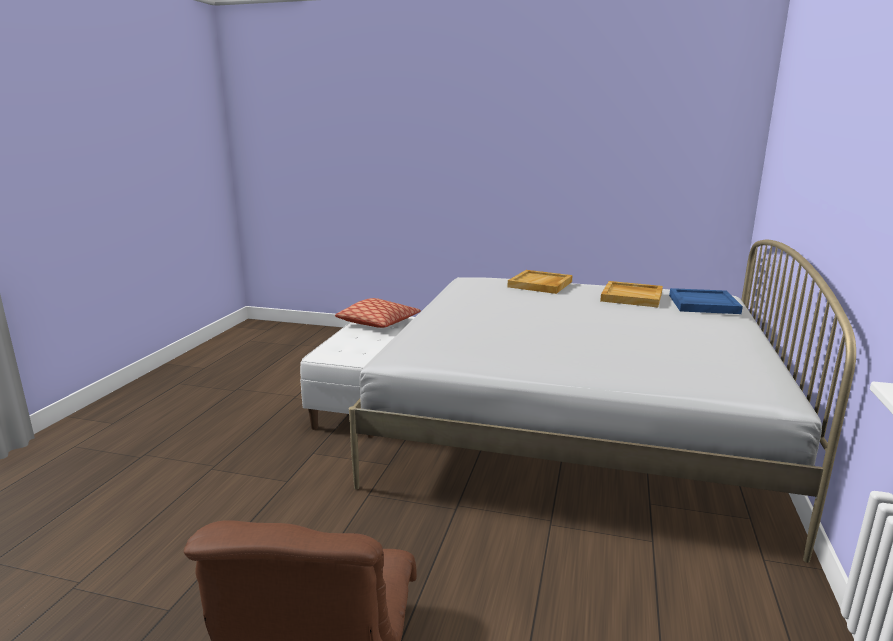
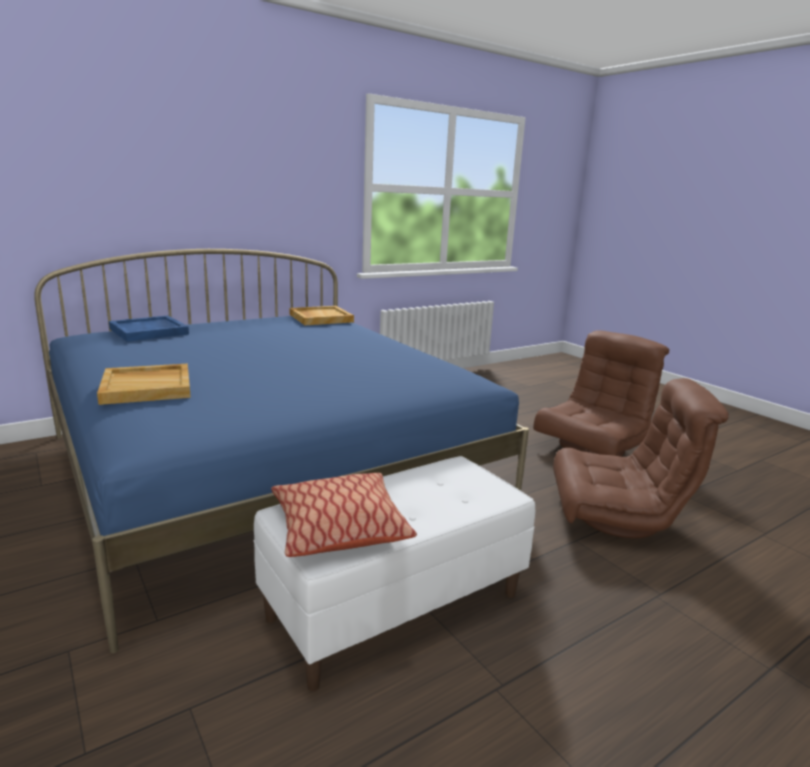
camera: 140 degrees left, 0 degrees up
(254, 522) = (617, 518): none -> brown armchair
(575, 426) = (268, 469): white bed -> blue bed
(632, 297) = (155, 349): beige tray -> beige tray (320, 318)

